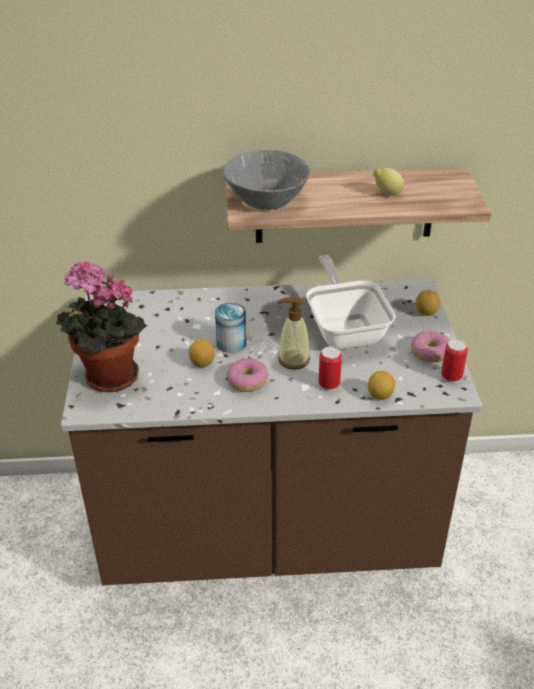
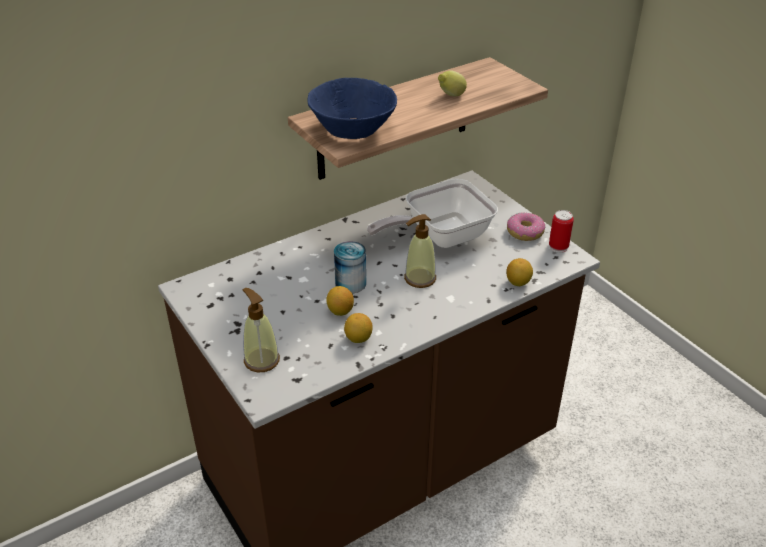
camera: 30 degrees left, 0 degrees up
(107, 379) = (261, 360): potted plant -> soap dispenser
(247, 381) = (396, 312): donut -> none
(266, 200) = (353, 129): grey bowl -> blue bowl
(329, 384) = (469, 289): can -> none
(345, 330) = (440, 237): frying pan -> frying pan turned 75 degrees counterclockwise
(426, 313) = (492, 200): lemon -> lemon (358, 338)

